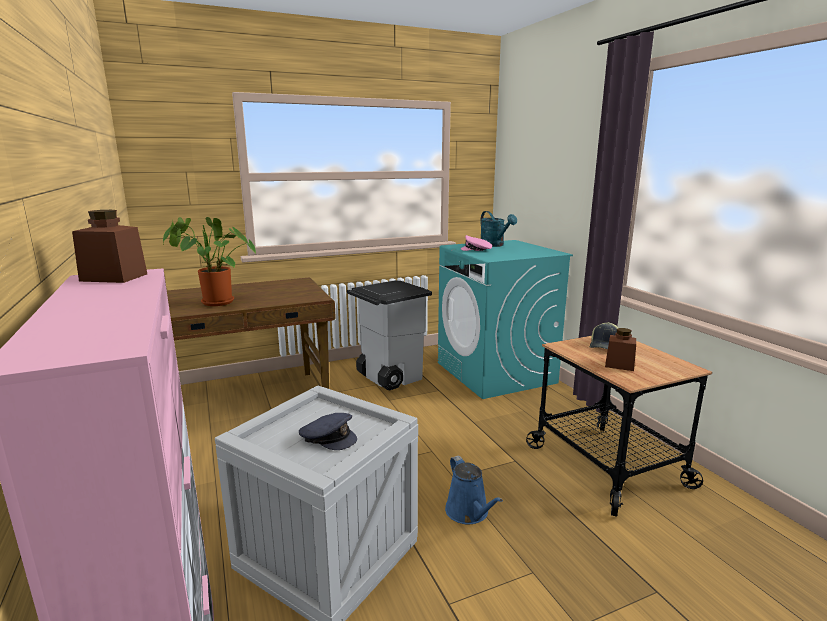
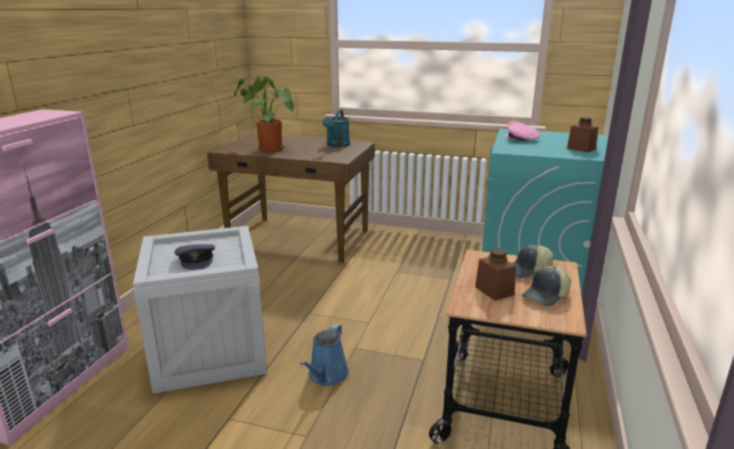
camera: 40 degrees right, 5 degrees up
(114, 277) = (46, 113): brown jar -> brown jar (581, 149)
(389, 377) = (424, 254): grey trash can -> none
(495, 245) = (557, 137): turquoise watering can -> turquoise watering can (337, 145)
(648, 357) = (546, 296): none -> cap

